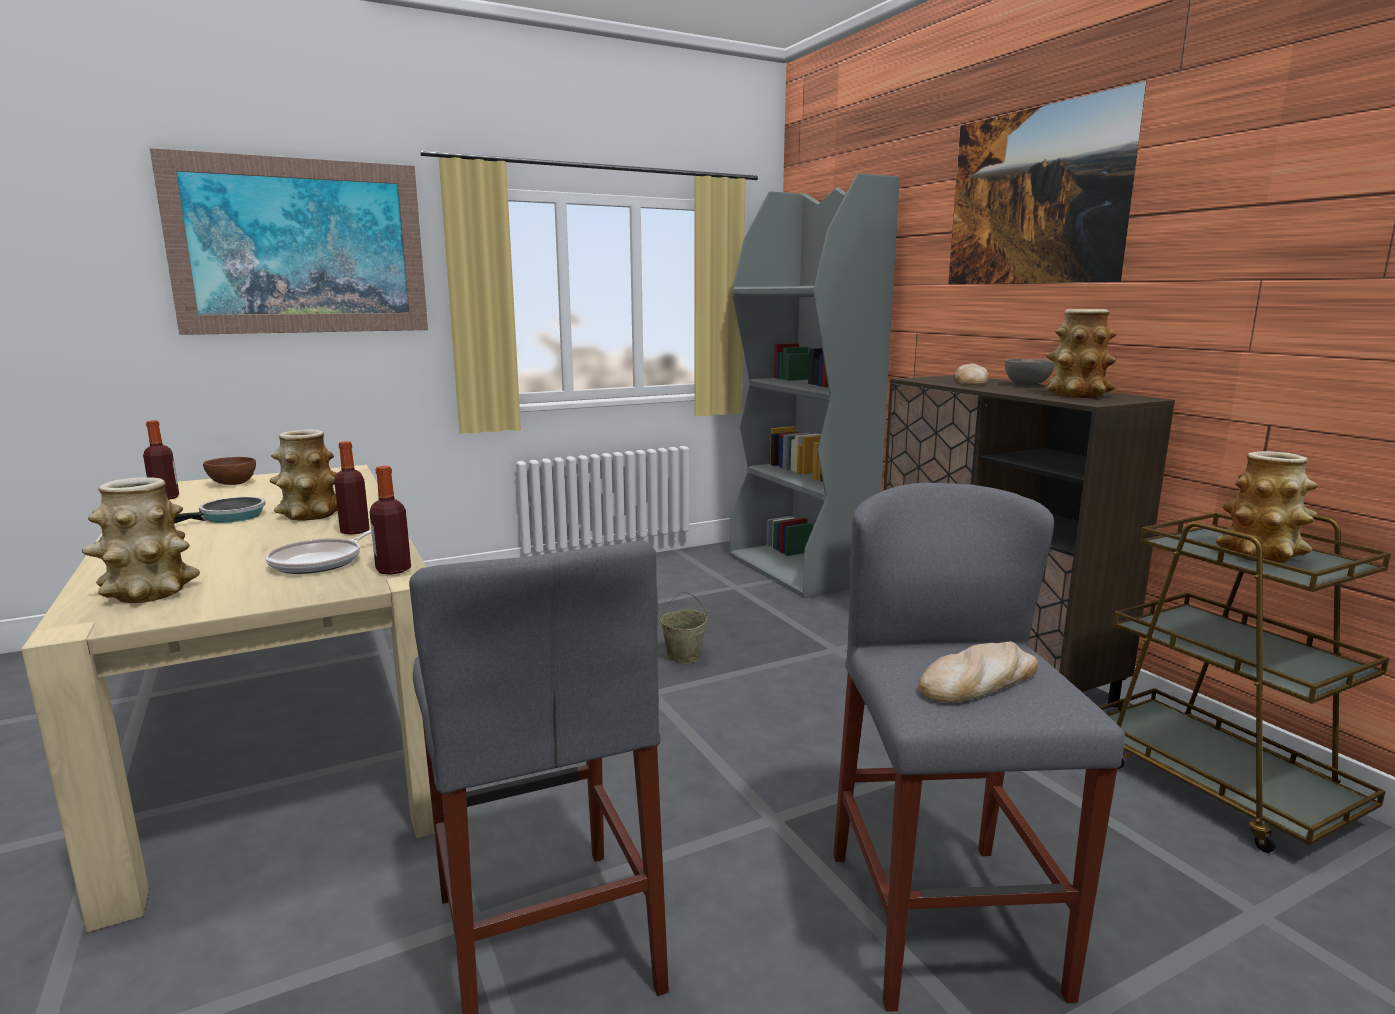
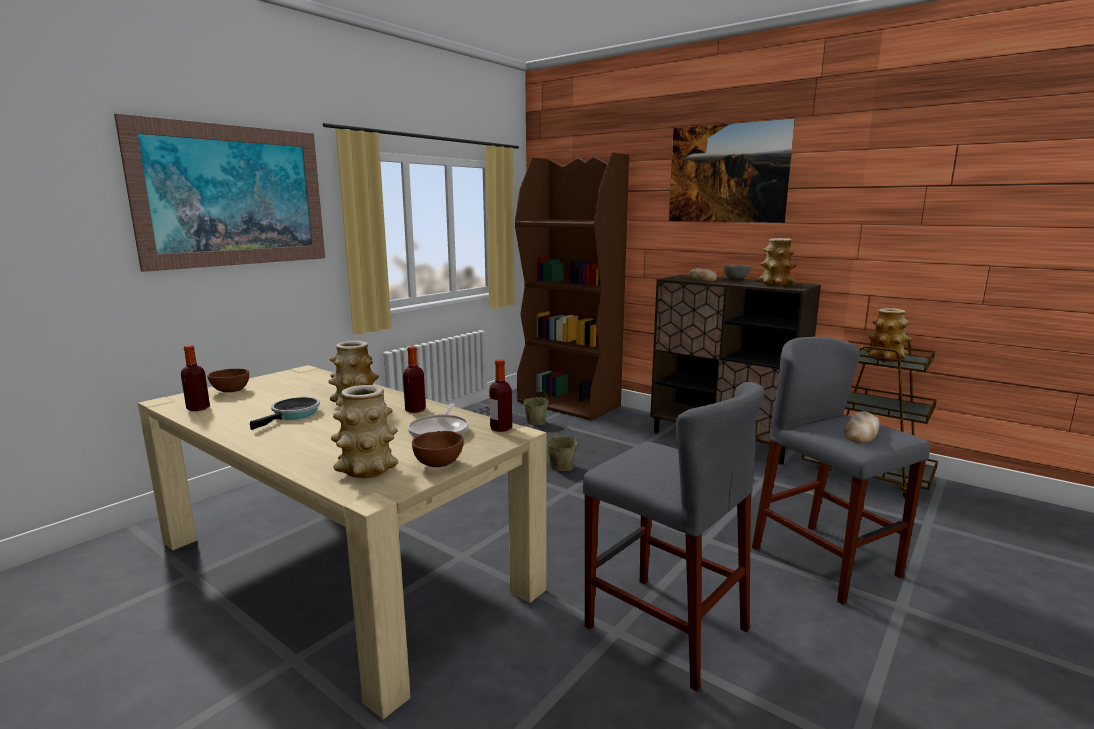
camera: 25 degrees left, 0 degrees up
(229, 602) = (439, 464): none -> brown bowl
(723, 587) = (536, 422): none -> beige bucket
(800, 570) = (569, 404): grey bookcase -> brown bookcase

